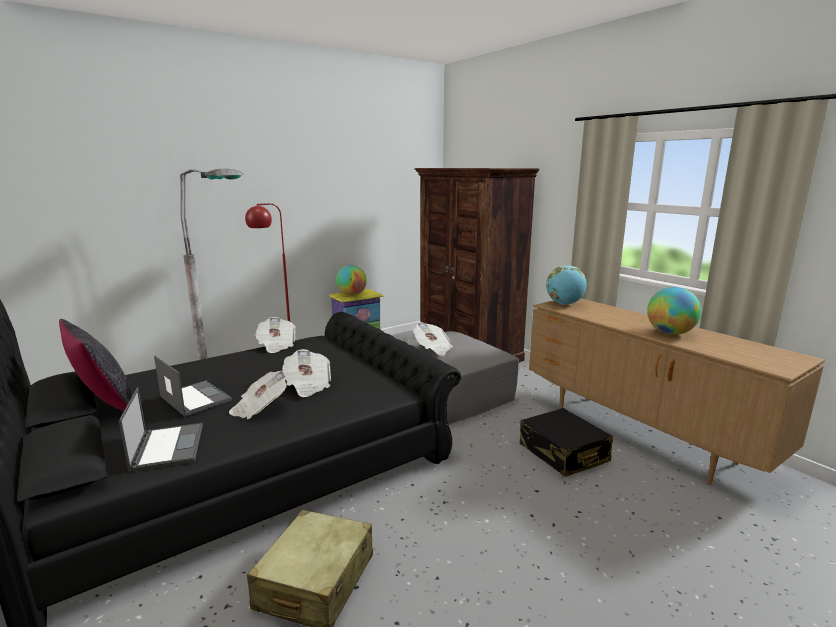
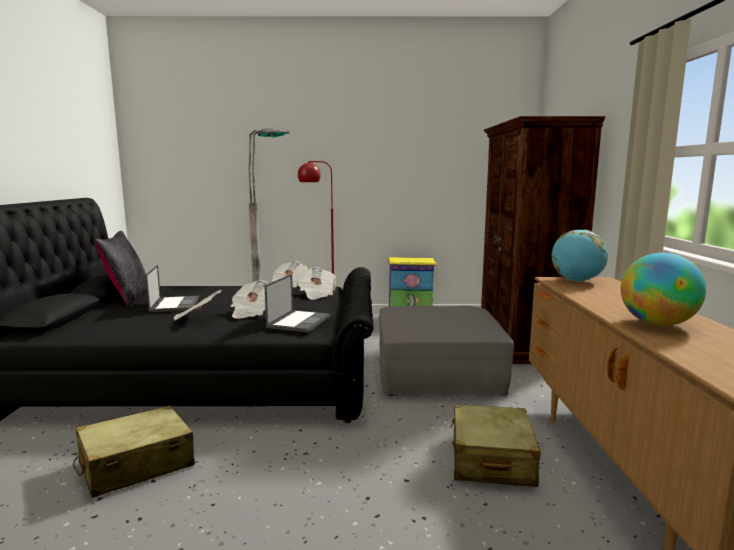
camera: 35 degrees right, 5 degrees down
(168, 446) = (110, 325): laptop -> laptop (299, 321)
(351, 295) = (405, 259): globe -> none
(433, 349) = (422, 314): newspaper -> newspaper (317, 294)
(563, 453) = (491, 460): black suitcase -> beige suitcase

